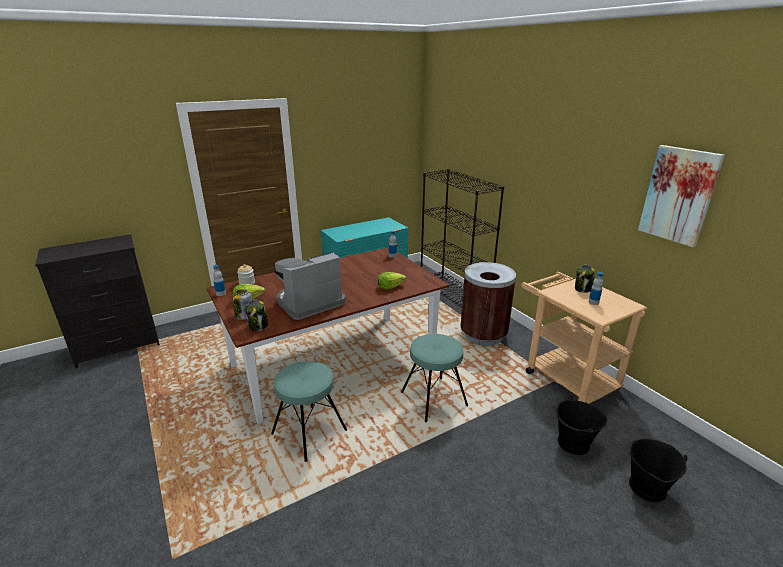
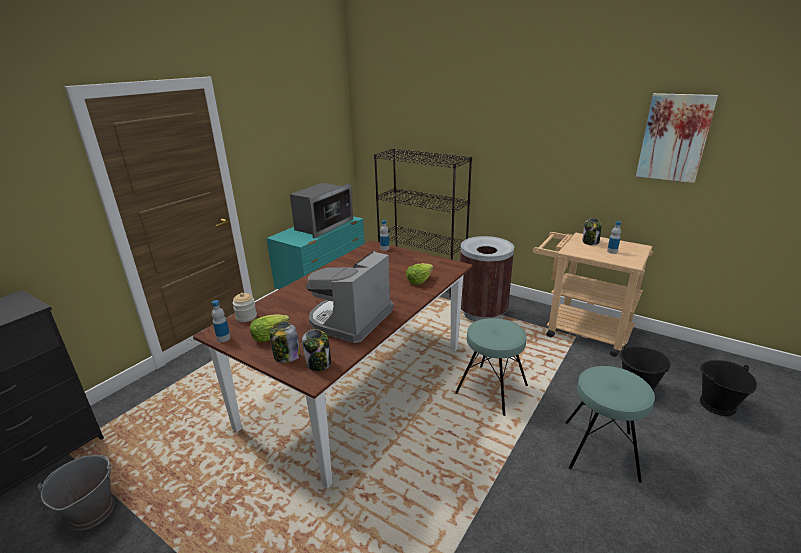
camera: 25 degrees left, 0 degrees up
(126, 385) = (91, 512): none -> grey bucket
(309, 432) = (396, 474): turquoise stool -> turquoise stool (600, 450)
(370, 228) = (322, 225): none -> microwave

